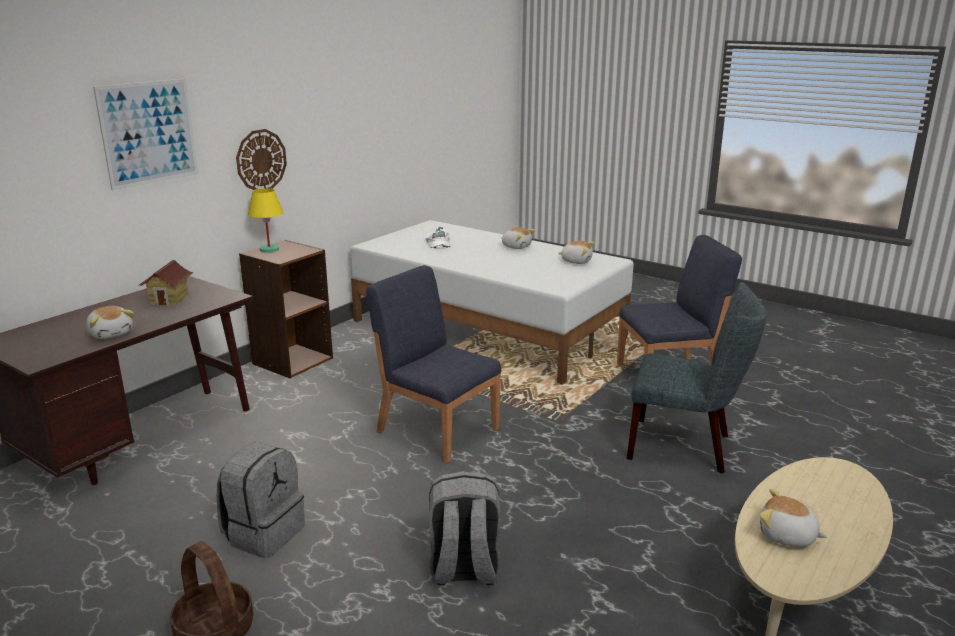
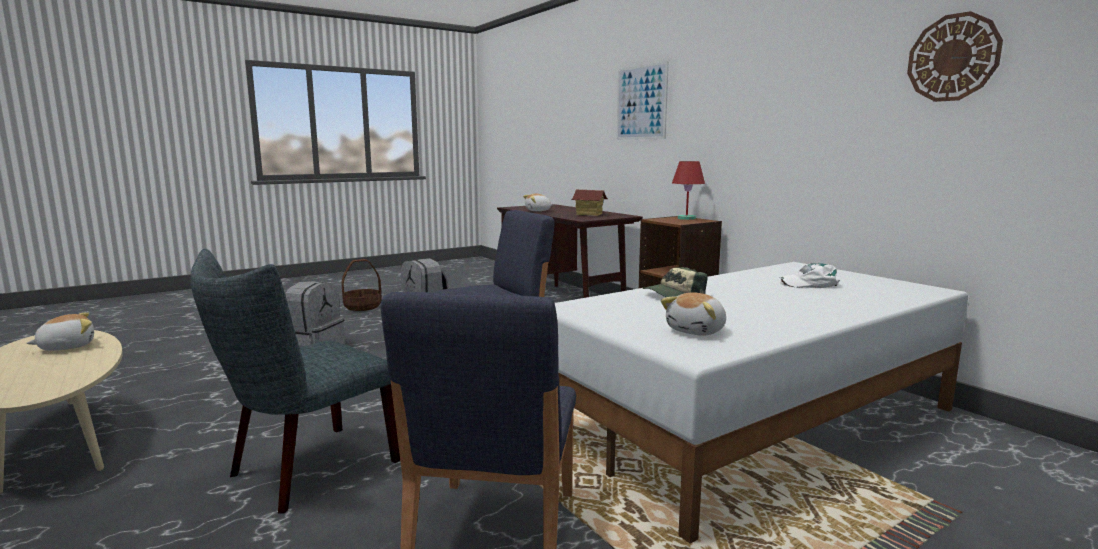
camera: 110 degrees right, 10 degrees down
(261, 160) = (717, 137): wall clock -> wall clock (953, 58)
(269, 250) = (686, 218): yellow table lamp -> red table lamp
(502, 269) = (674, 295): none -> cap
(516, 246) = (795, 312): plush toy -> none

